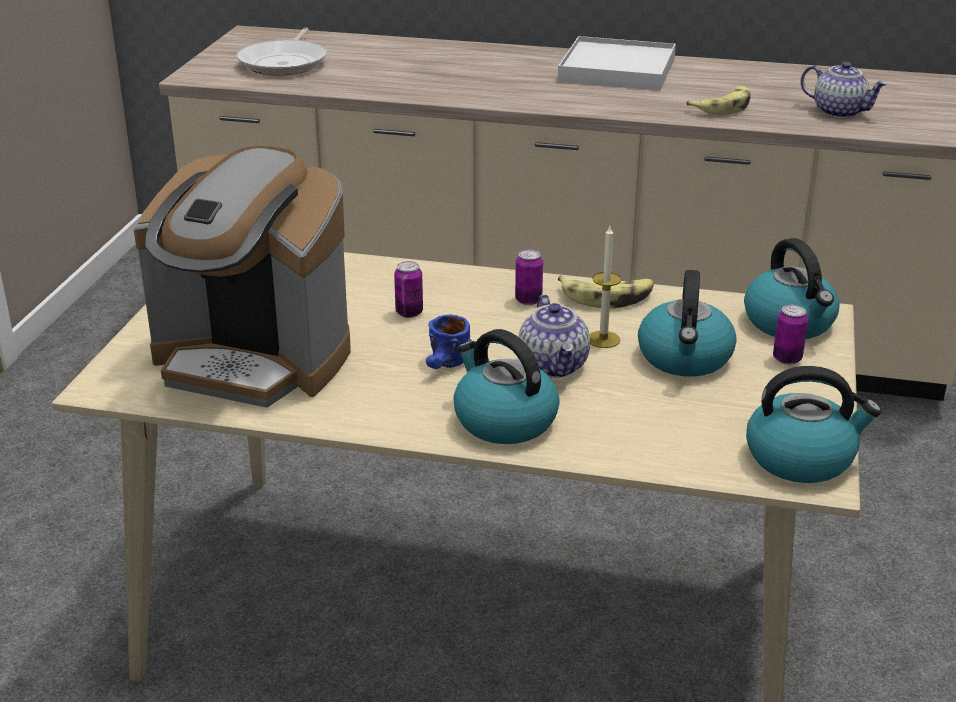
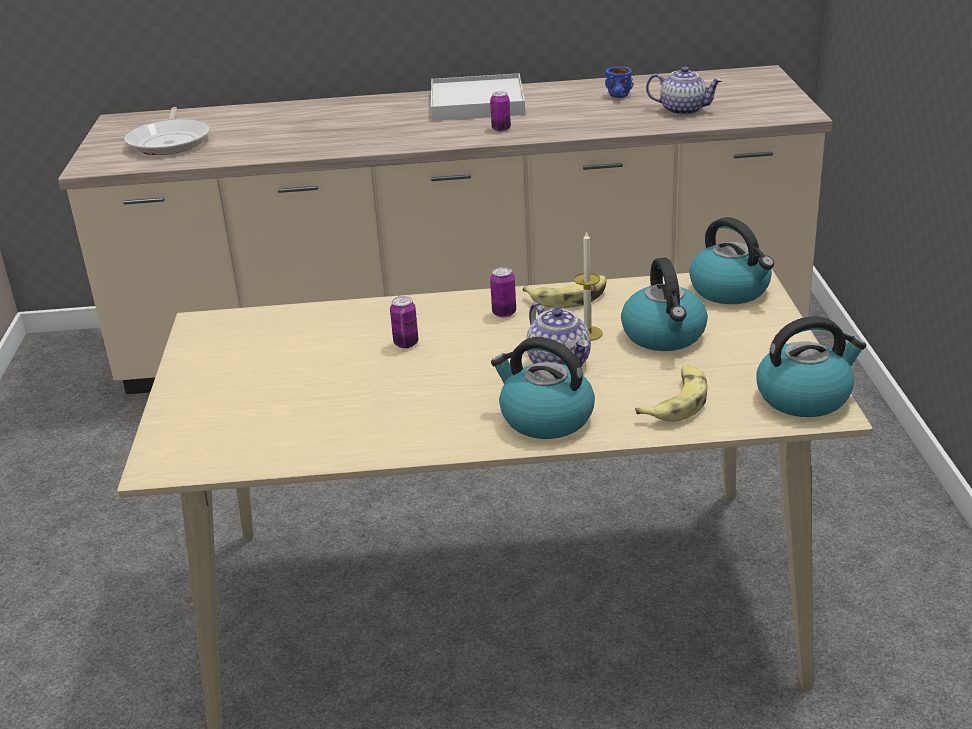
camera: 15 degrees left, 0 degrees up
(253, 361) = (289, 413): coffee machine -> none
(447, 366) = (468, 382): blue mug -> blue mug (619, 97)
(723, 107) = (586, 121): banana -> banana (676, 402)
(787, 359) = (745, 320): can -> can (501, 129)

